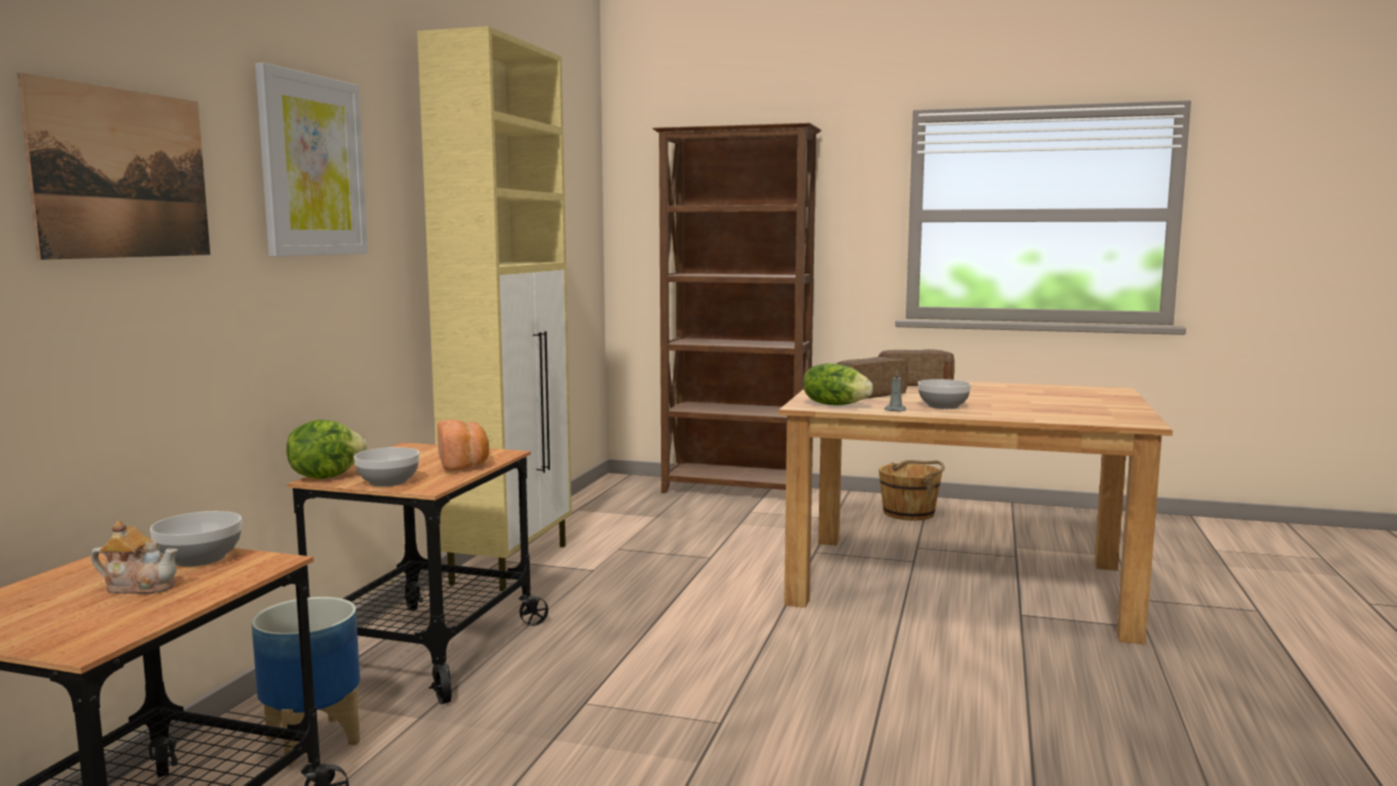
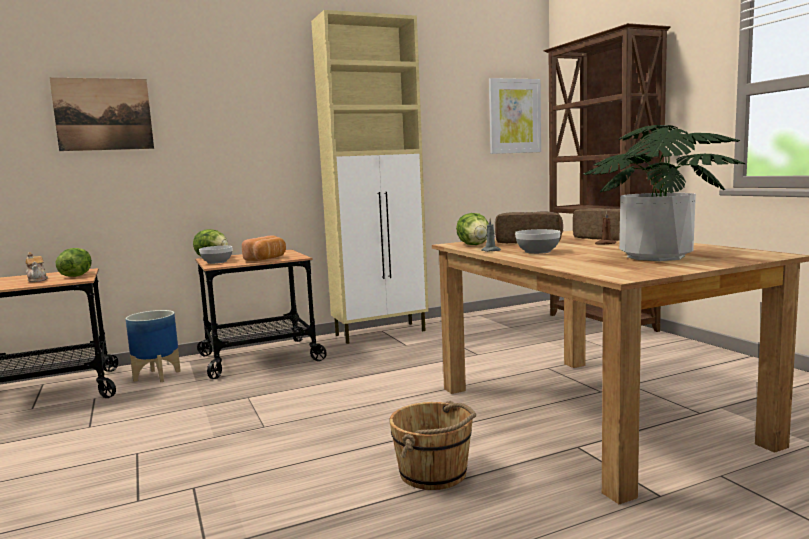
camera: 50 degrees right, 0 degrees up
(199, 559) = (76, 275): bowl -> lettuce
(312, 166) = (228, 103): picture -> picture (514, 116)
(910, 513) = (695, 363): brown bucket -> brown bucket (434, 473)
(1059, 401) = (655, 257): none -> potted plant

